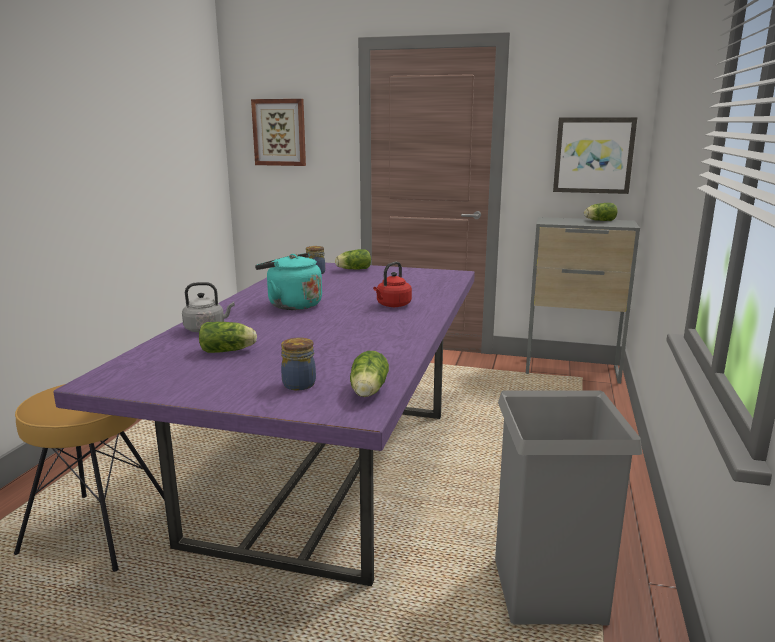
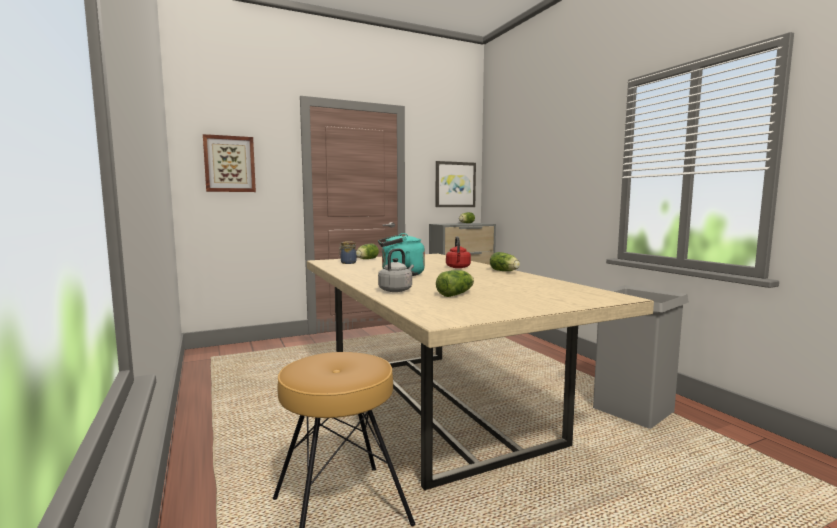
camera: 40 degrees left, 10 degrees down
(298, 384) = (553, 296): jar -> none
(328, 473) = (435, 406): purple dining table -> beige dining table
(368, 392) = (592, 292): lettuce -> lettuce (505, 271)

